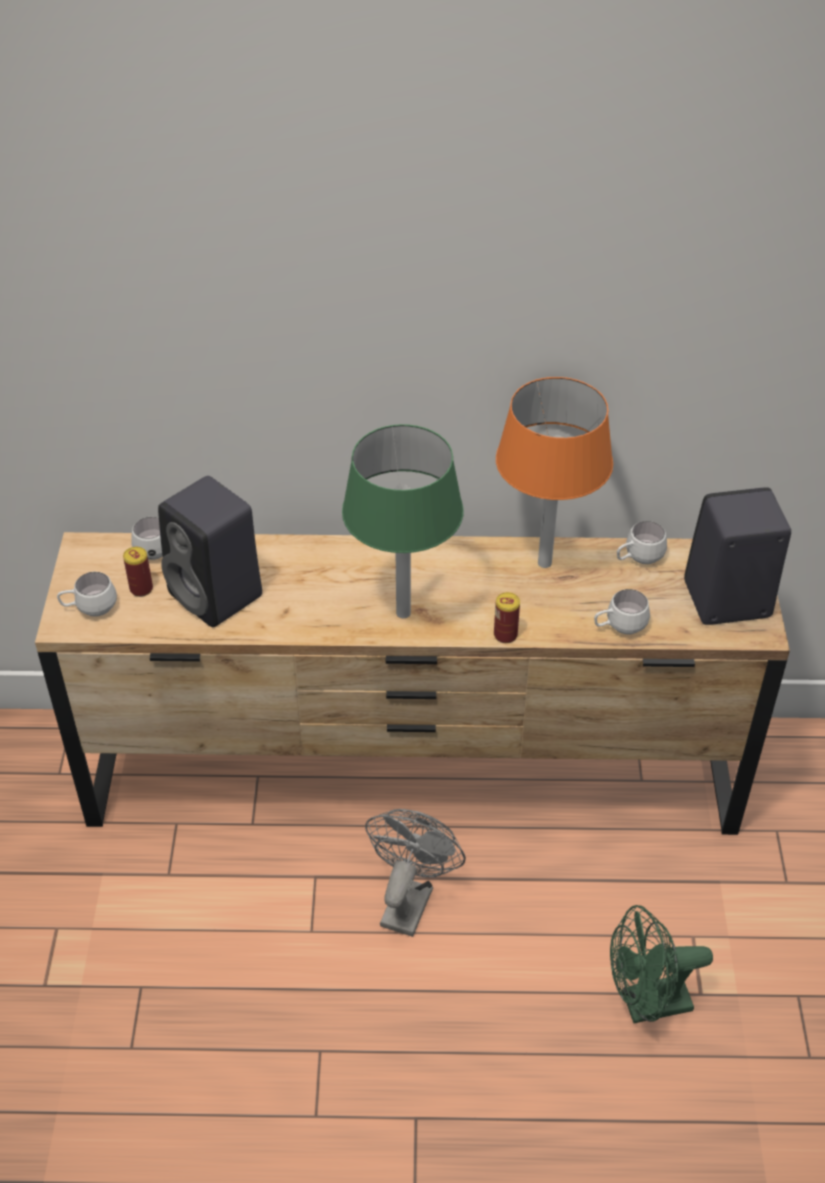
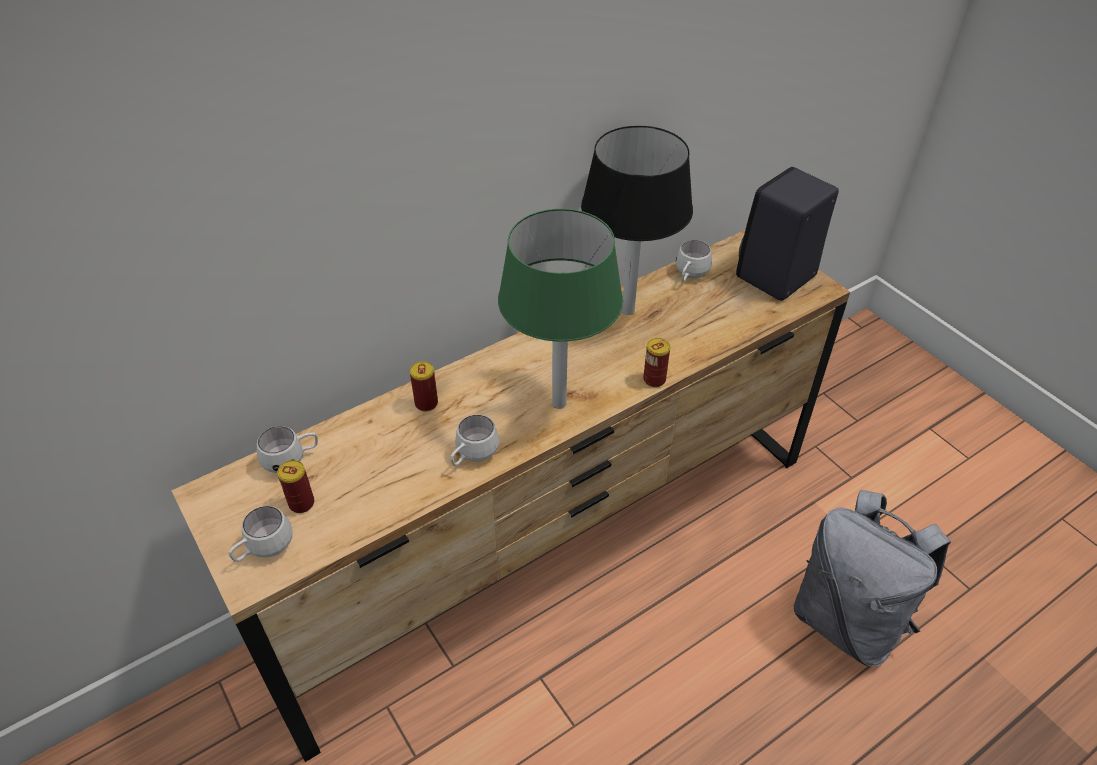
camera: 35 degrees left, 0 degrees up
(218, 596) = (383, 471): black speaker -> none
(297, 559) = (426, 403): none -> can
(409, 899) = (626, 648): grey fan -> none
(544, 563) = (628, 311): orange table lamp -> black table lamp
(619, 627) = (727, 331): white mug -> white mug (472, 456)
(646, 1005) = (848, 620): green fan -> grey backpack

